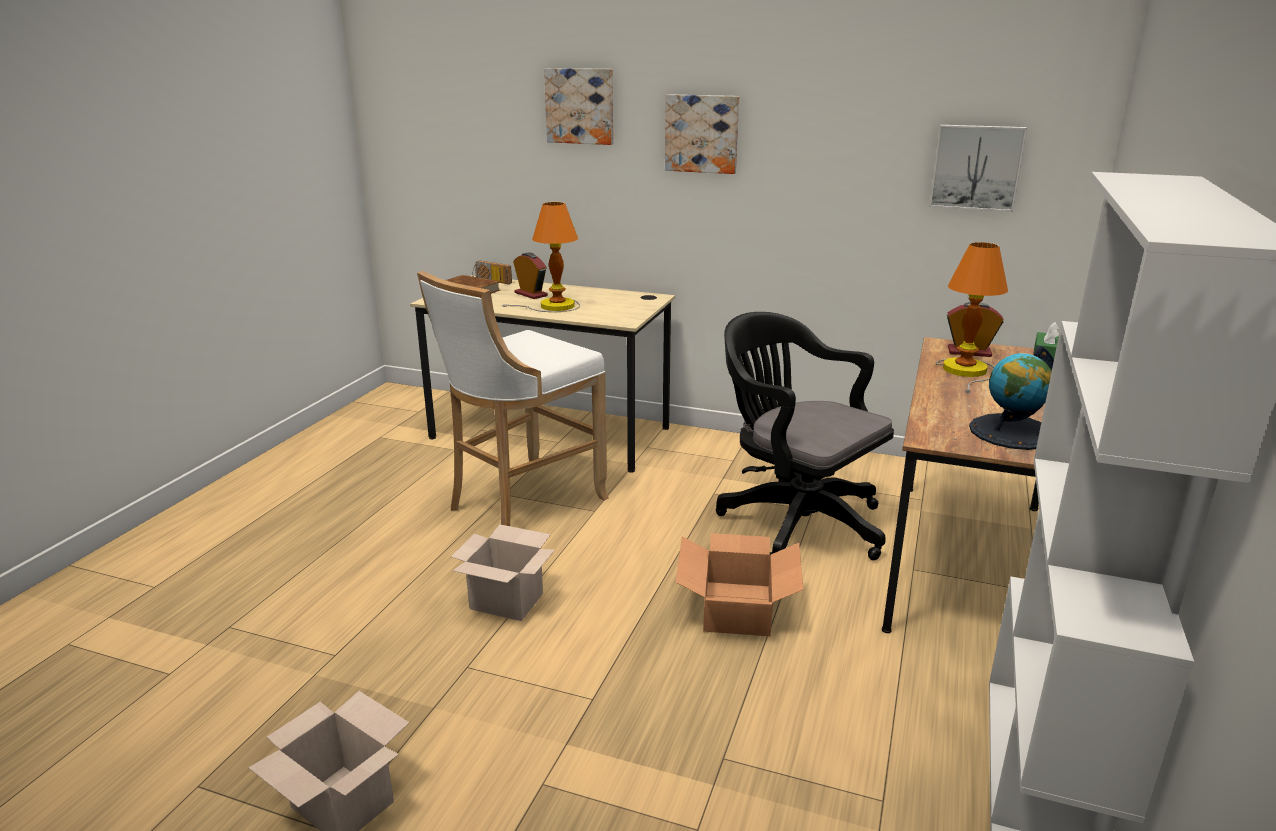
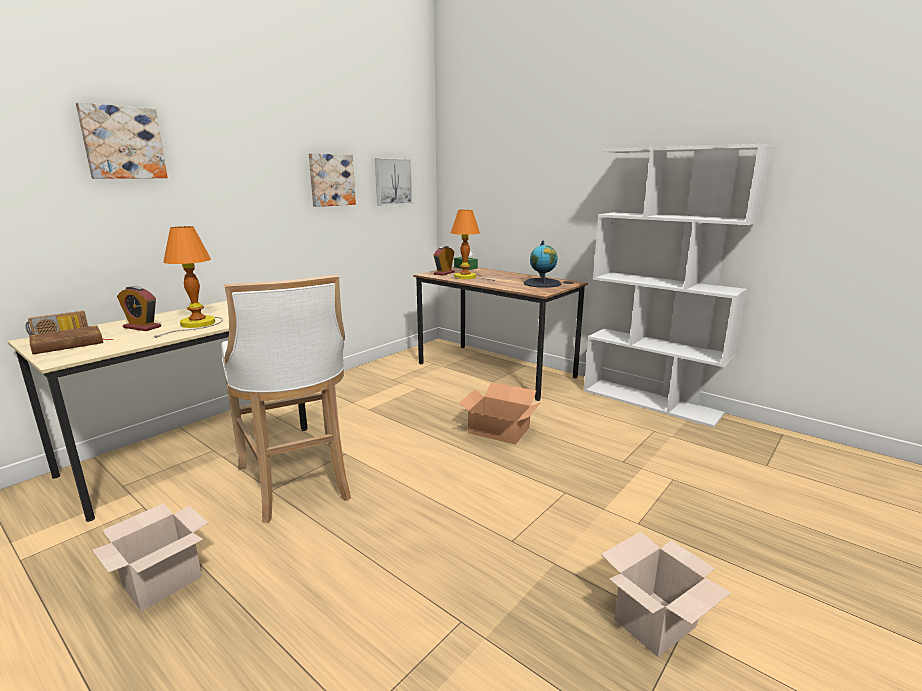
camera: 70 degrees left, 5 degrees down
(508, 601) = (439, 510): cardboard box -> cardboard box (164, 580)
(531, 294) = (142, 327): alarm clock -> alarm clock turned 135 degrees counterclockwise
(702, 133) = (241, 166): picture -> picture (331, 180)
(795, 521) = (424, 395): black office chair -> none

